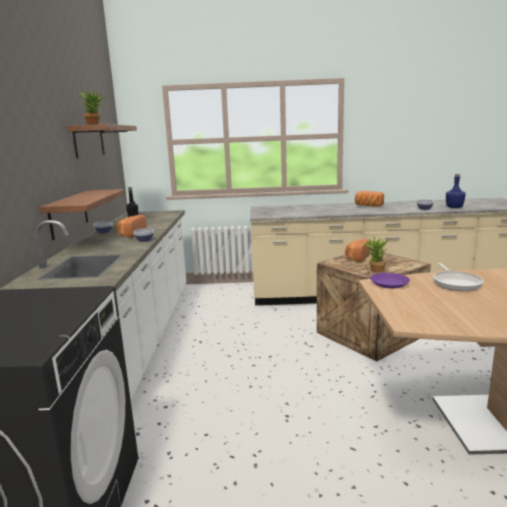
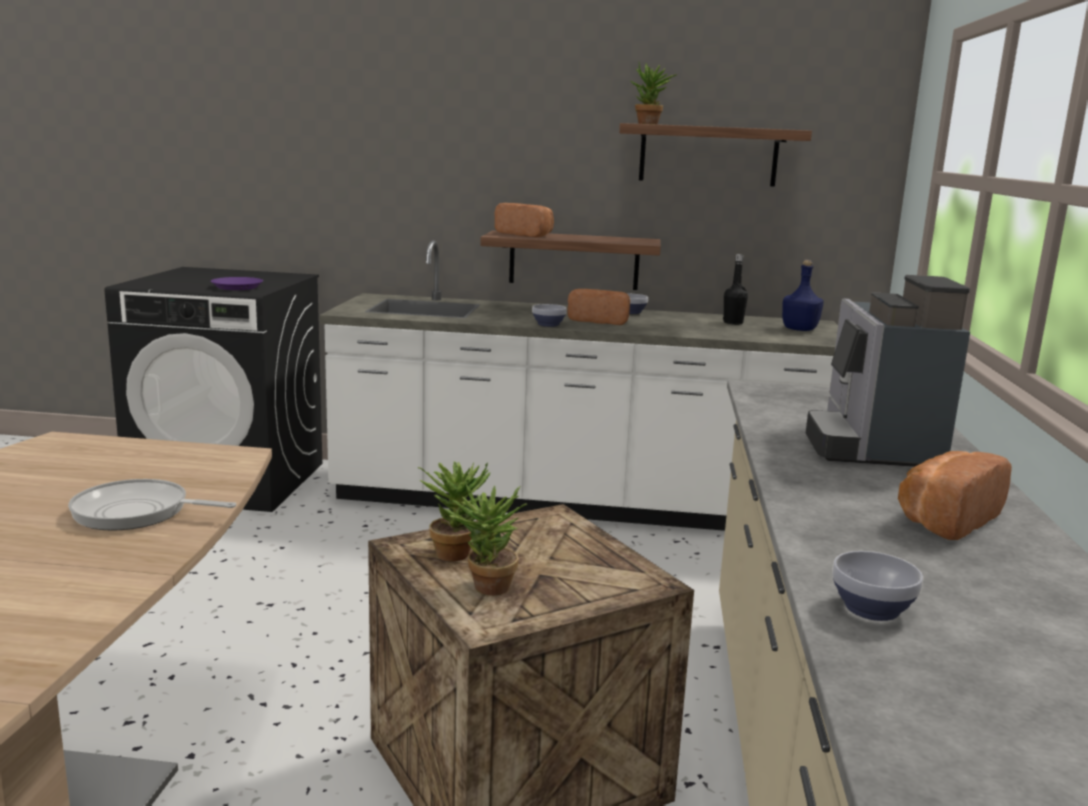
camera: 95 degrees right, 0 degrees up
(317, 209) = (872, 446): none -> coffee machine
(356, 258) = (586, 554): bread -> bread (526, 235)
(389, 283) = (217, 462): purple plate -> purple plate (237, 287)
(395, 265) = (485, 589): none -> potted plant
(454, 207) = (926, 703): blue bottle -> blue bottle (799, 329)

